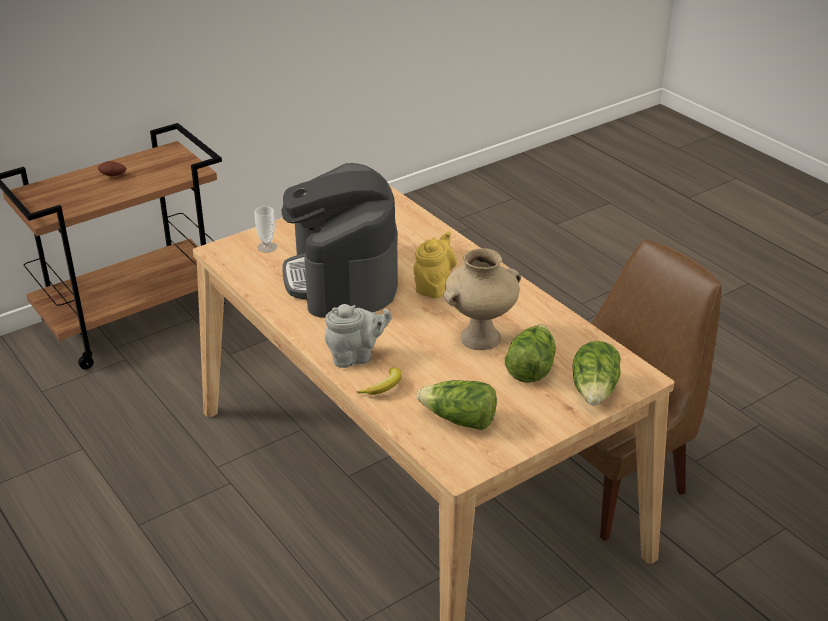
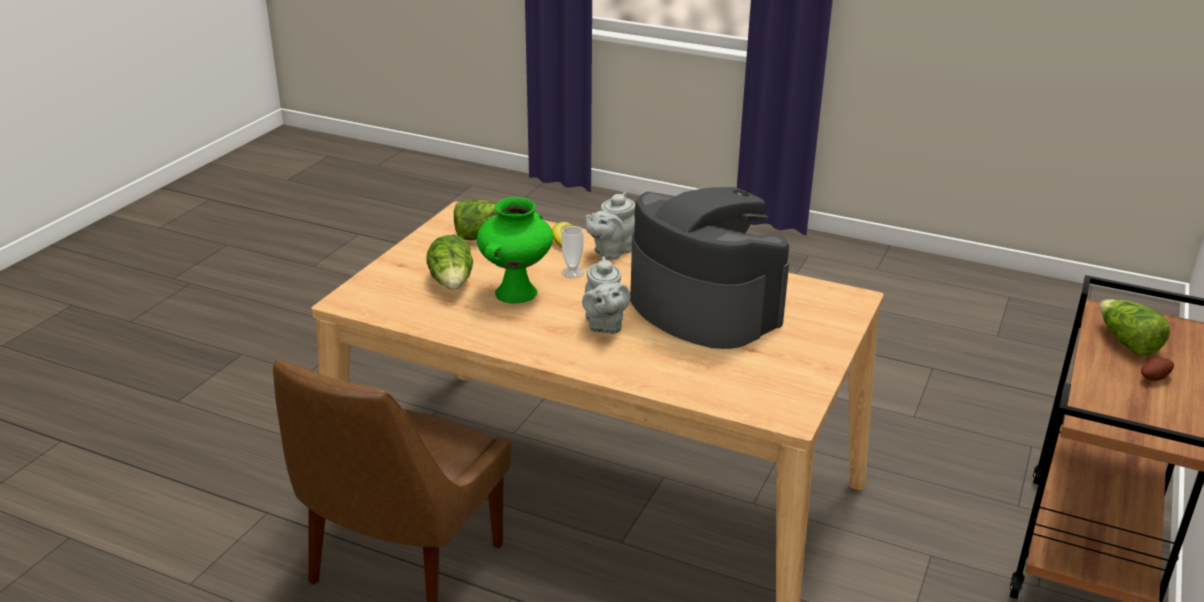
camera: 150 degrees right, 5 degrees down
(267, 247) = (817, 314): cup -> cup (572, 272)
(434, 286) = (604, 325): yellow teapot -> grey teapot
(480, 337) = (516, 294): beige vase -> green vase
(595, 391) = (383, 281): lettuce -> lettuce (1126, 342)

